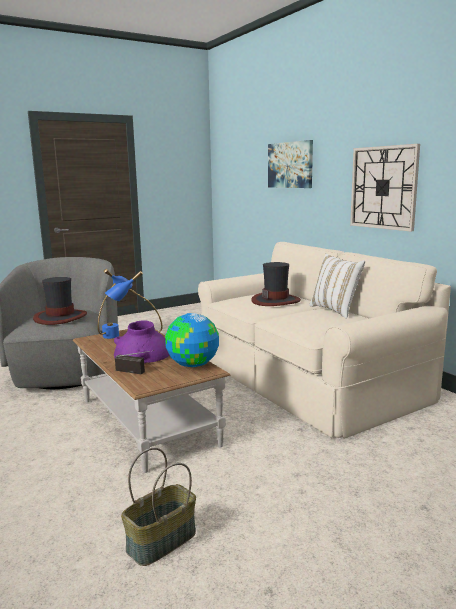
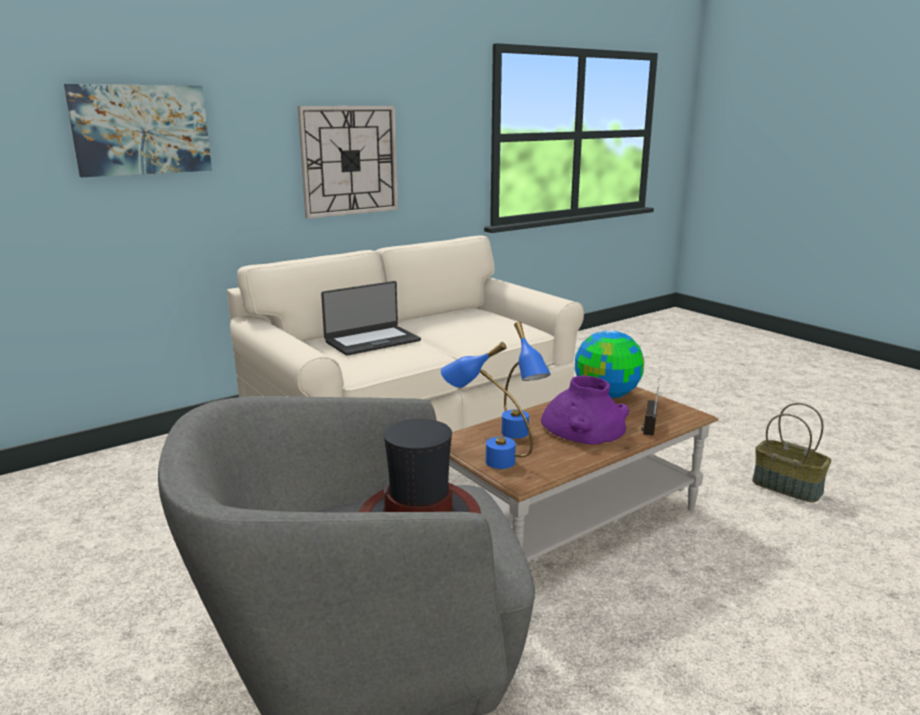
camera: 95 degrees left, 5 degrees up
(276, 301) = (372, 341): hat -> laptop
(335, 310) = (426, 318): white pillow -> none

